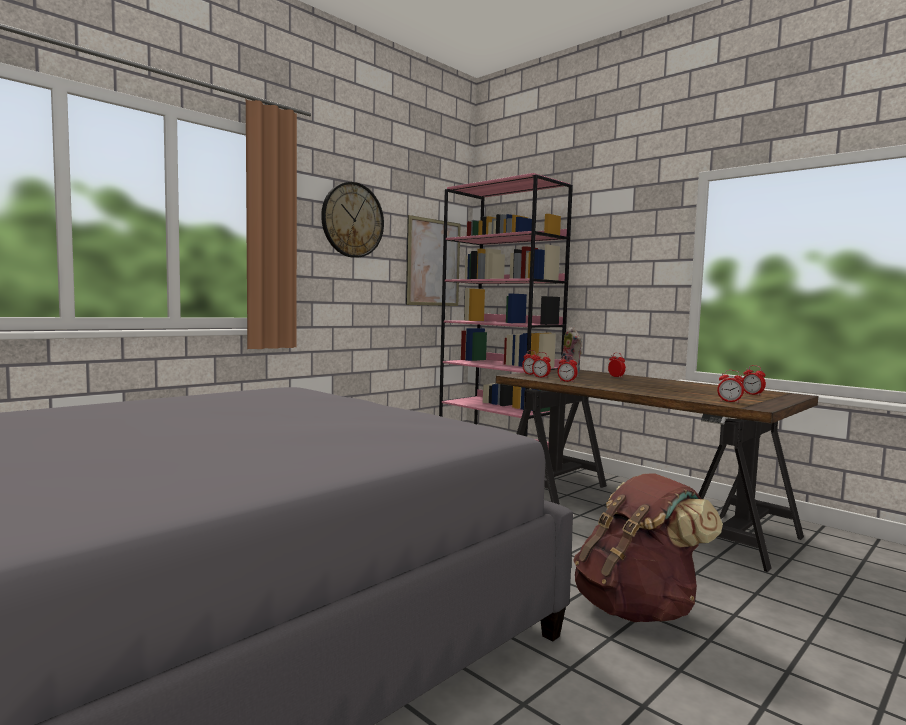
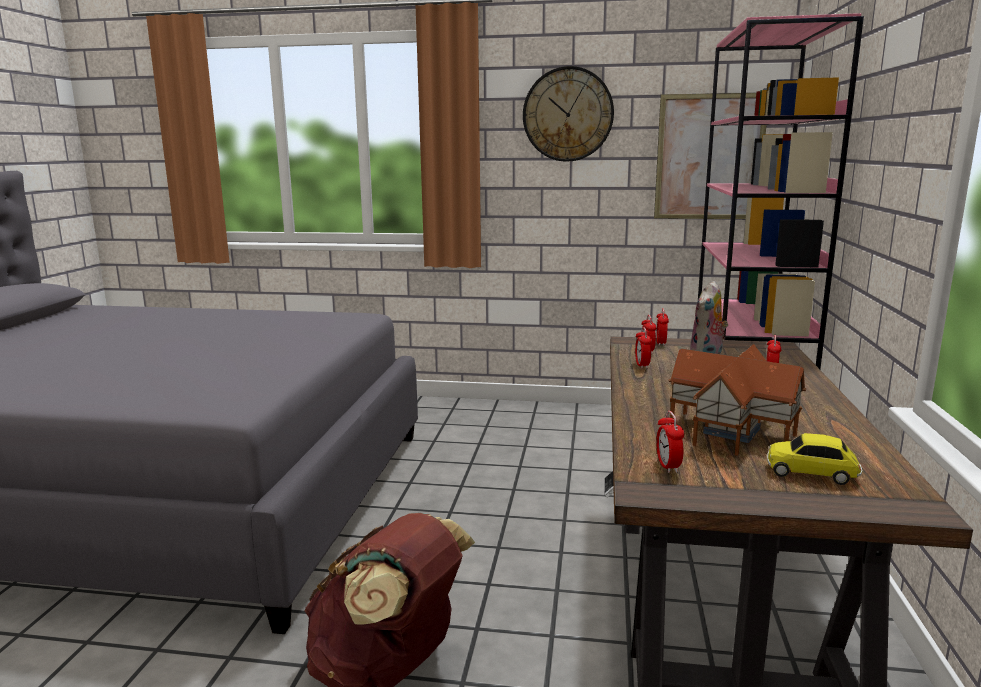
camera: 55 degrees right, 10 degrees up
(691, 391) = (733, 431): none -> toy house
(752, 394) = (812, 473): alarm clock -> toy car

